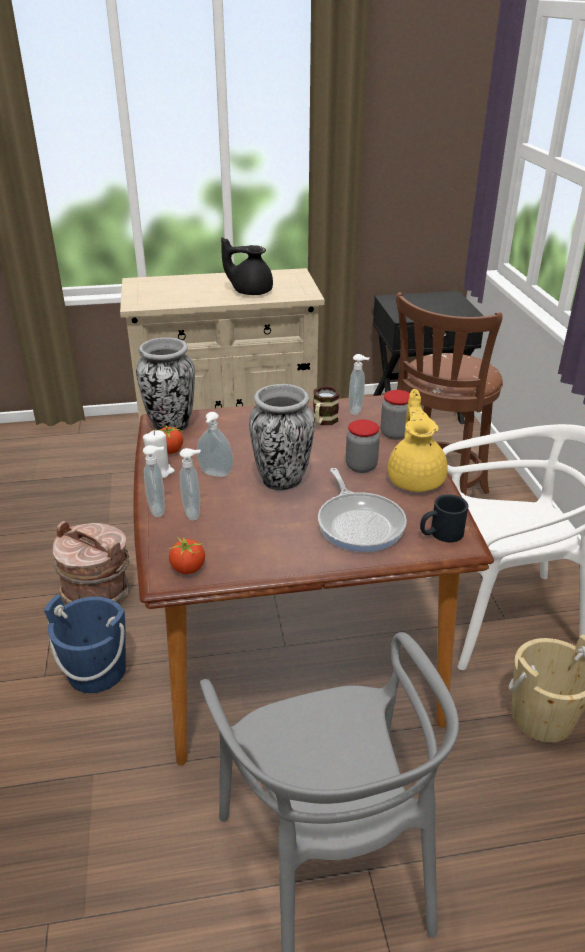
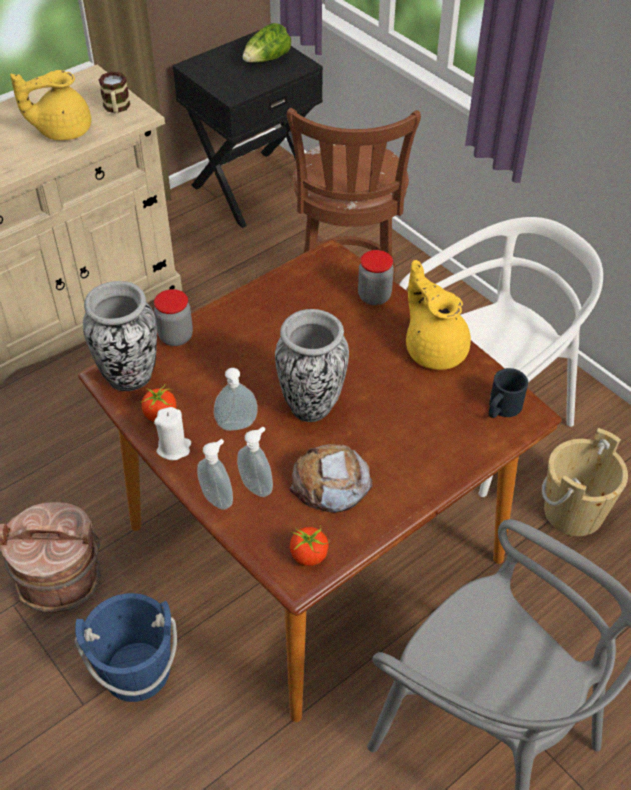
camera: 30 degrees left, 15 degrees up
(250, 291) = (62, 130): black teapot -> yellow teapot
(250, 530) = (330, 483): none -> bread
(323, 421) = (290, 307): mug -> mug (116, 108)
(357, 410) = (313, 277): soap dispenser -> none
(359, 523) = (424, 428): frying pan -> none
(361, 466) = (373, 354): jar -> jar (176, 337)
(445, 306) = (267, 60): none -> lettuce

